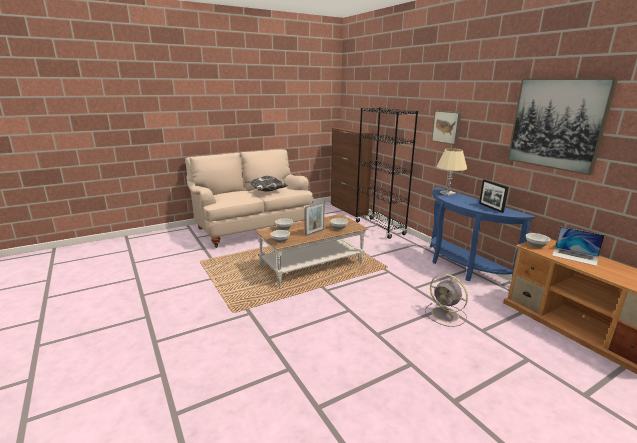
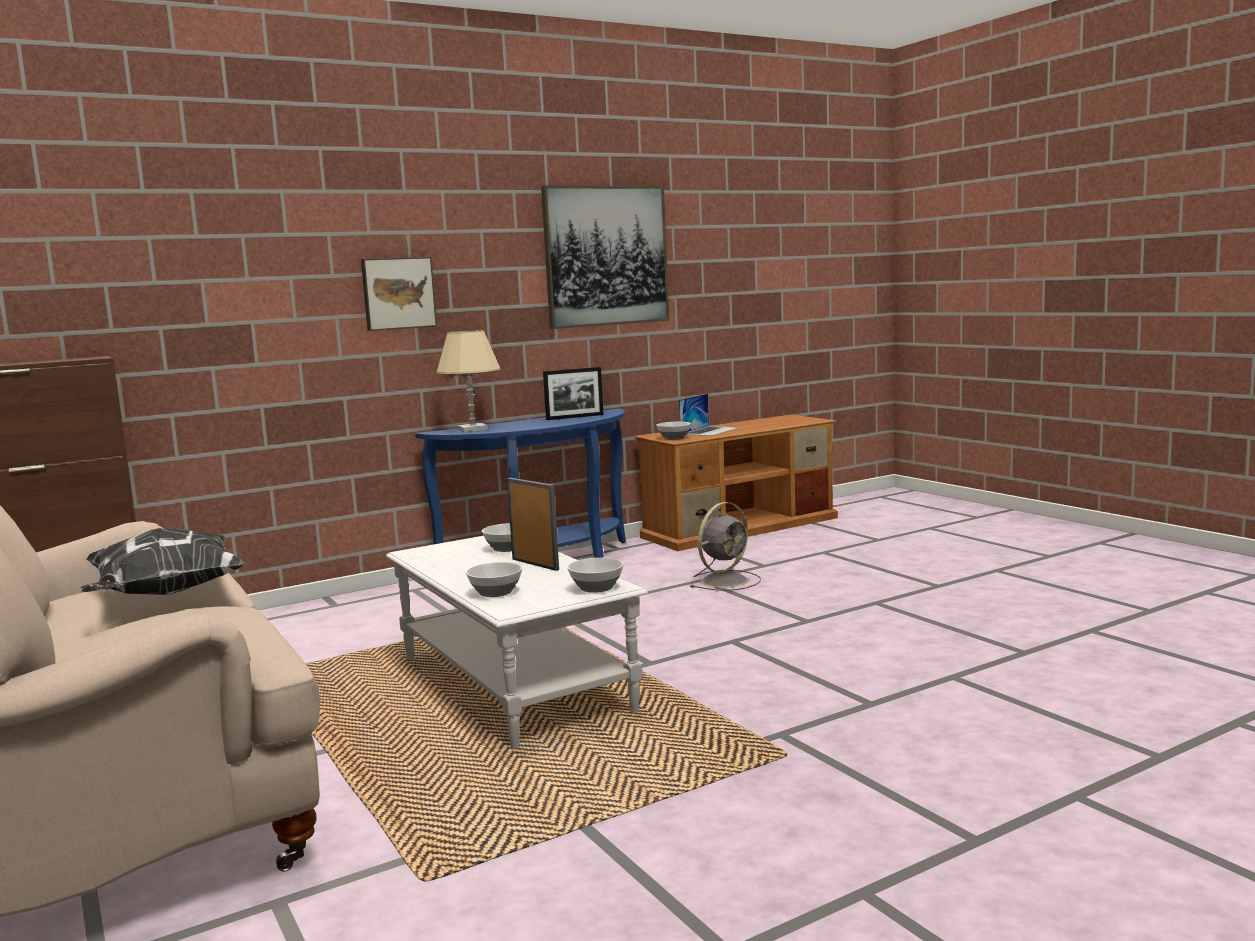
camera: 90 degrees left, 10 degrees down
(312, 266) = (513, 684): brown coffee table -> white coffee table
(380, 228) = (280, 619): black bookcase -> none

